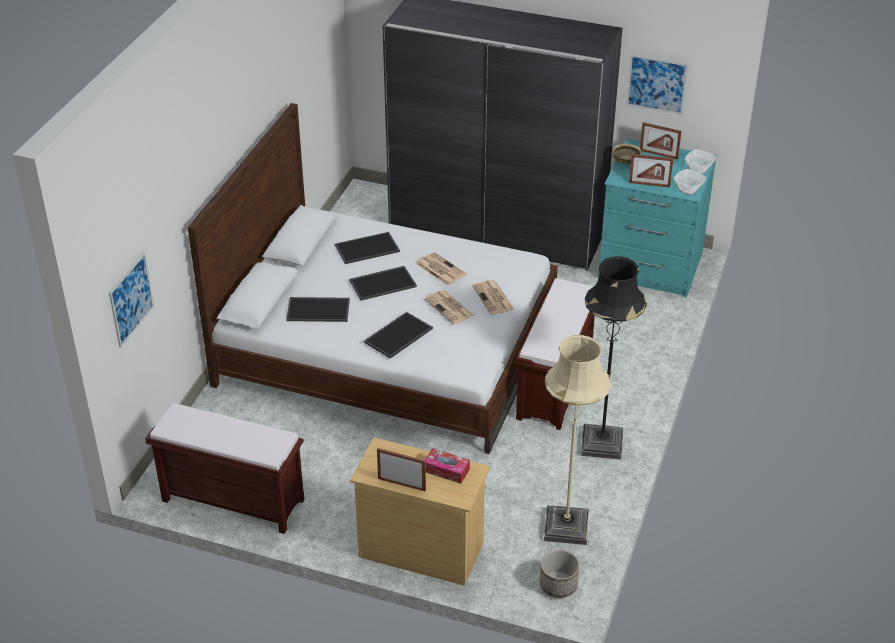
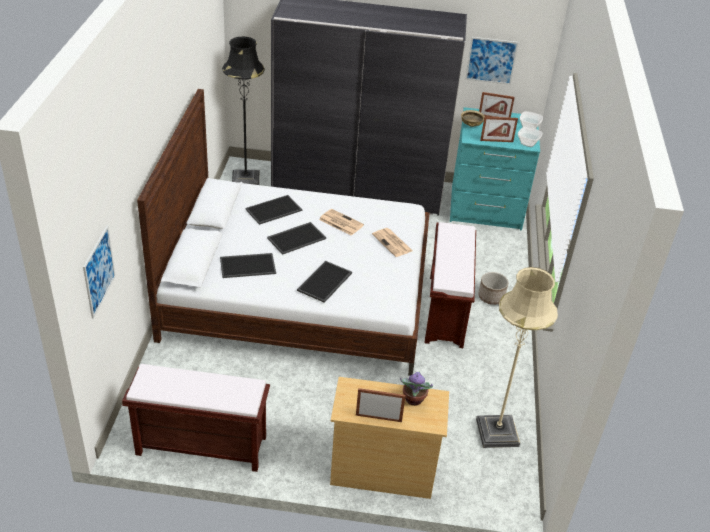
camera: 15 degrees left, 0 degrees up
(446, 470) = (413, 400): tissue box -> potted plant
(450, 308) = (360, 254): newspaper -> none
(558, 585) = (509, 486): planter -> planter (491, 297)
(602, 443) = (500, 356): black floor lamp -> black floor lamp (246, 181)

